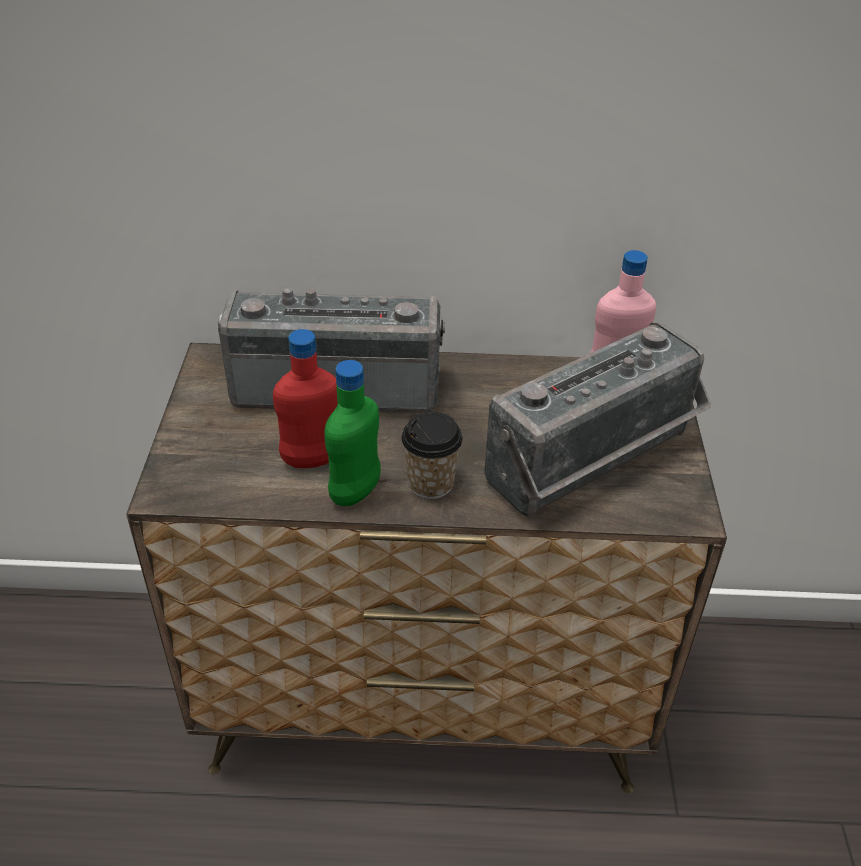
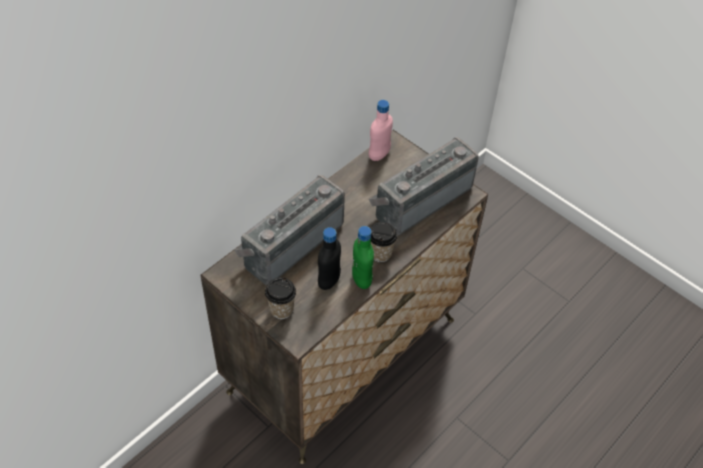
camera: 50 degrees left, 10 degrees up
(205, 444) = (281, 309): none -> cup
(312, 460) = (329, 280): red bottle -> black bottle
(595, 464) = (420, 199): radio -> radio turned 135 degrees counterclockwise

